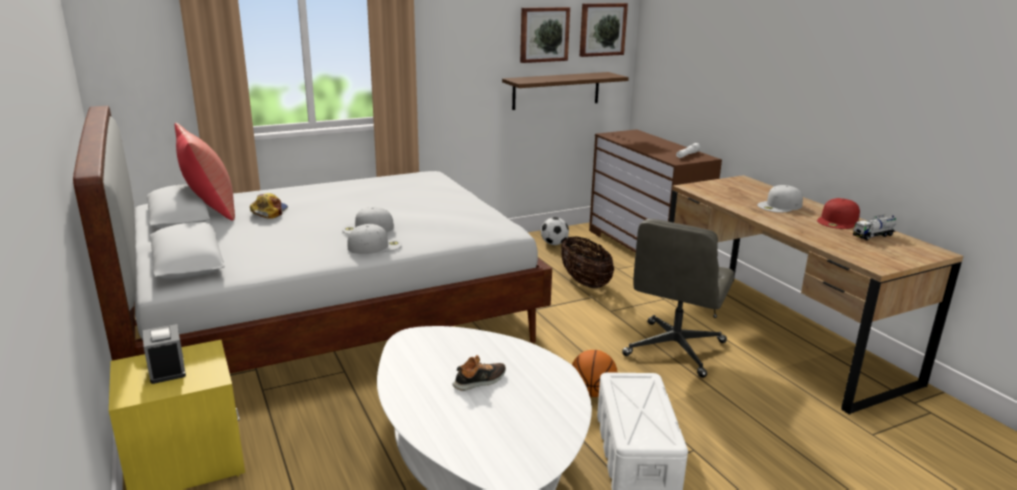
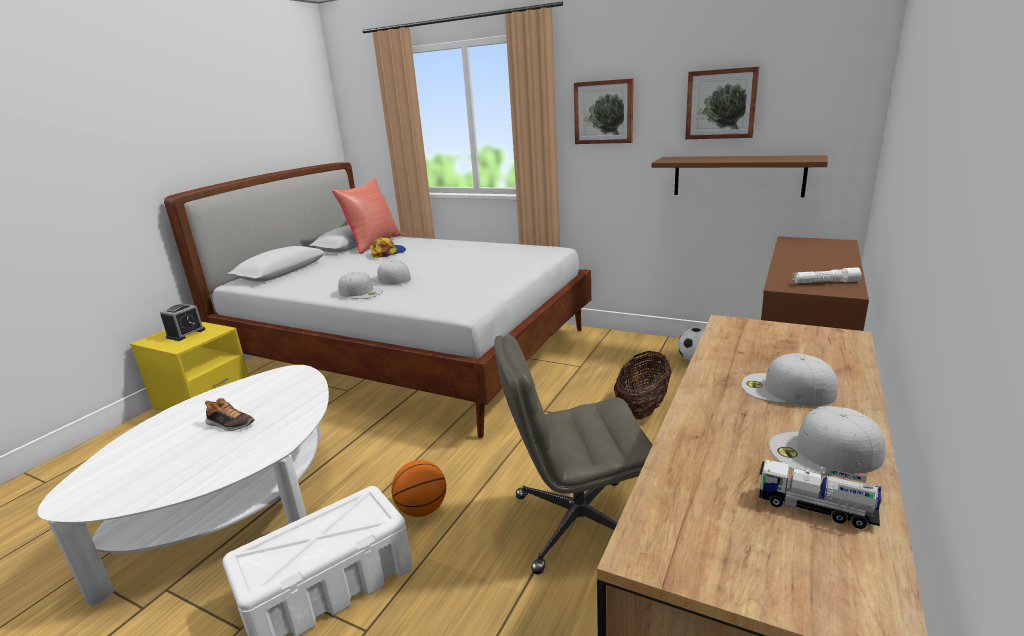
camera: 55 degrees right, 0 degrees up
(602, 29) = (818, 95): picture -> picture (604, 112)
(838, 221) = (824, 452): red cap -> white cap

